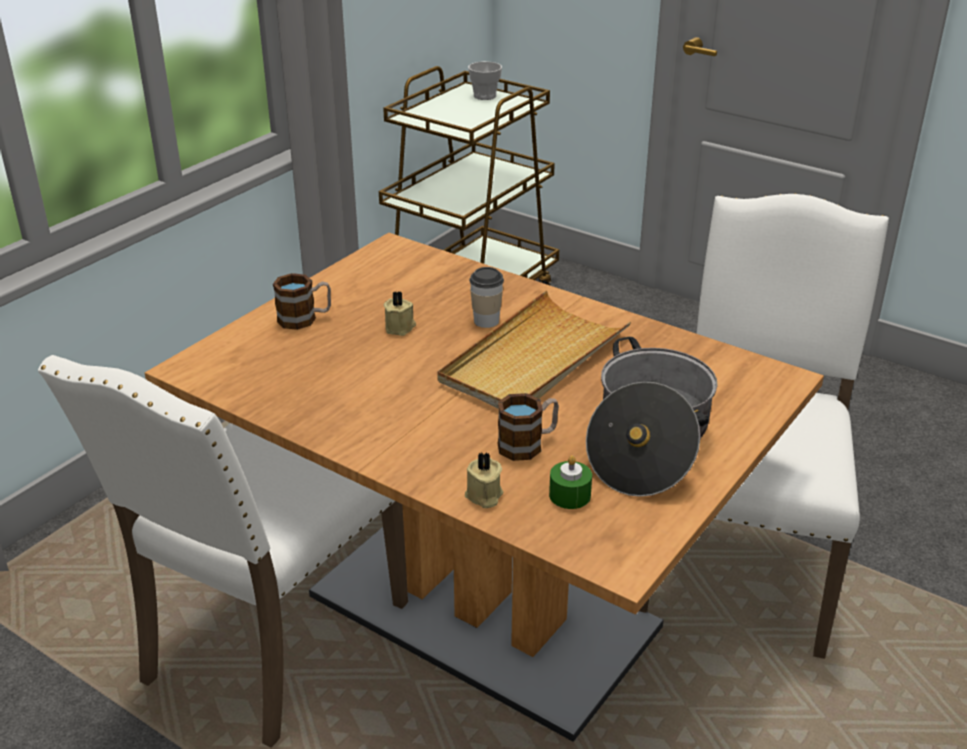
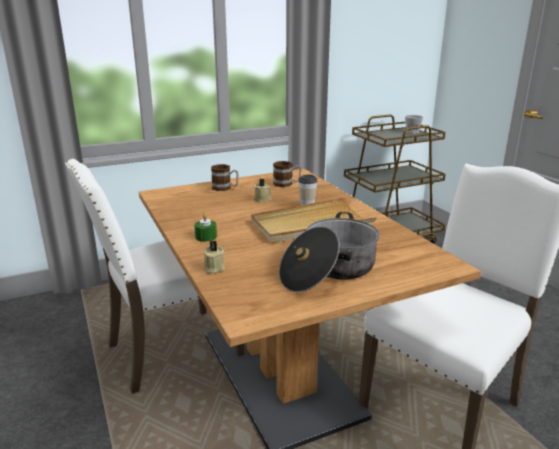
camera: 30 degrees right, 10 degrees down
(528, 444) = (263, 255): mug -> mug (287, 184)
(570, 495) = (256, 280): green candle -> green candle (206, 237)

